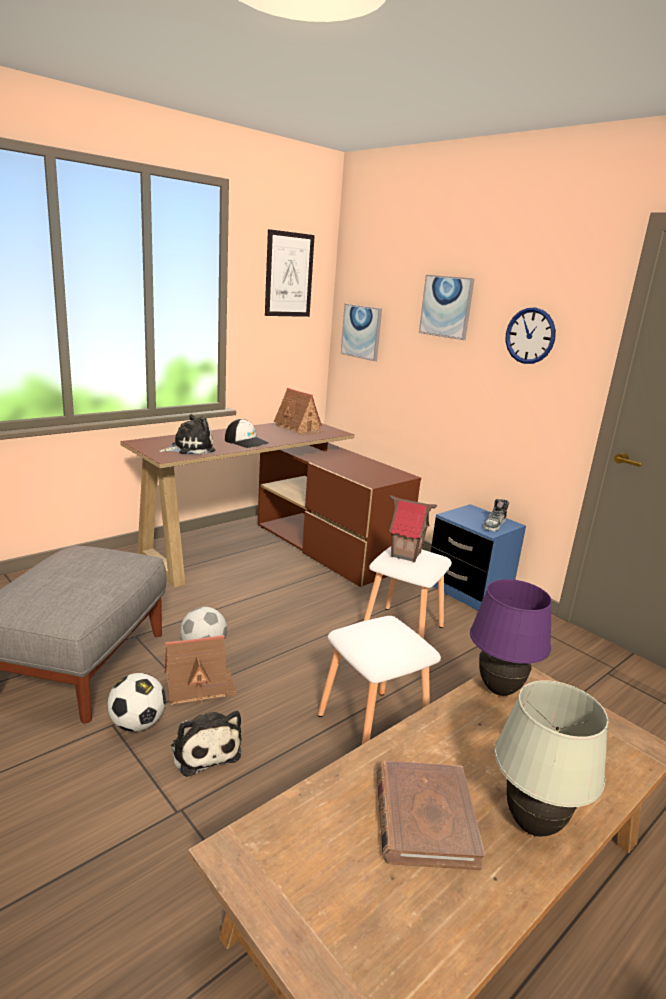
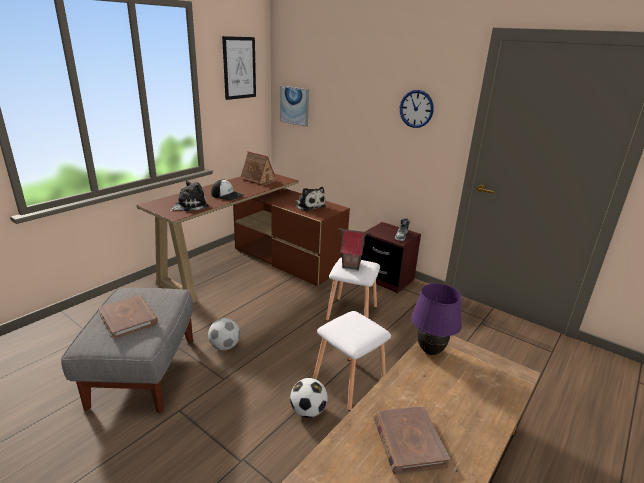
camera: 10 degrees left, 5 degrees up
(65, 581) = (128, 319): none -> brown book
(137, 724) = (196, 406): football -> football (308, 411)
(199, 686) = (230, 373): toy house -> none
(205, 749) = (246, 416): plush toy -> plush toy (309, 206)
(446, 306) = (356, 88): picture -> none
(468, 590) = (386, 279): blue nightstand -> brown nightstand
(533, 825) = (469, 434): white table lamp -> none

